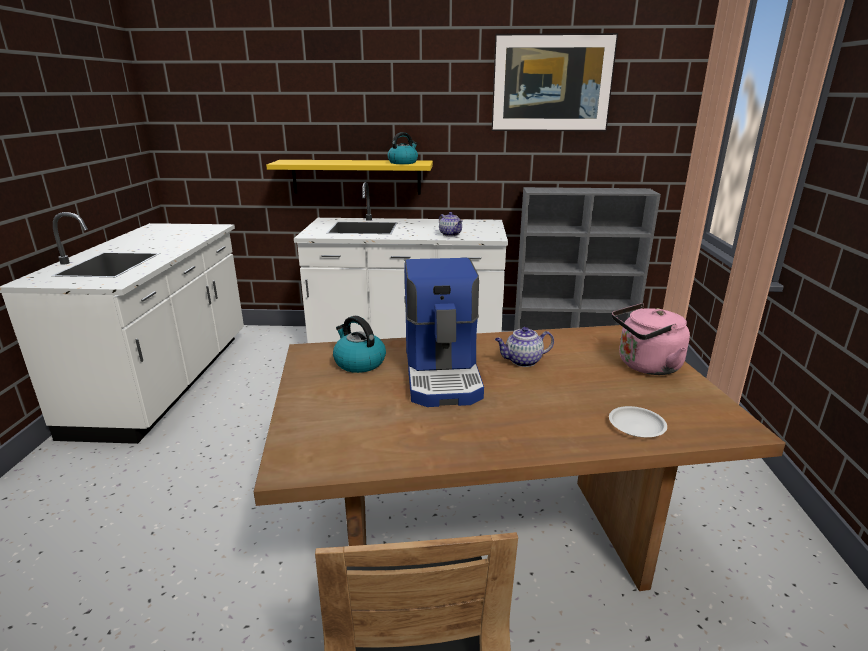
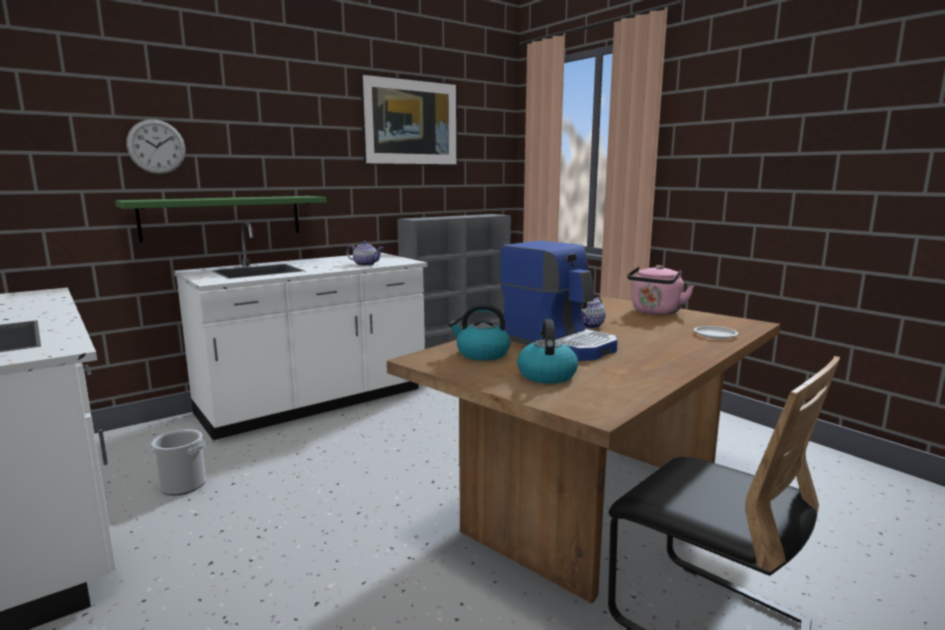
camera: 40 degrees left, 10 degrees down
(260, 382) = (183, 485): none -> bucket
(308, 117) = (156, 146): none -> wall clock
(356, 177) = (222, 217): yellow shelf -> green shelf
(403, 162) = (289, 196): kettle -> kettle (546, 375)

